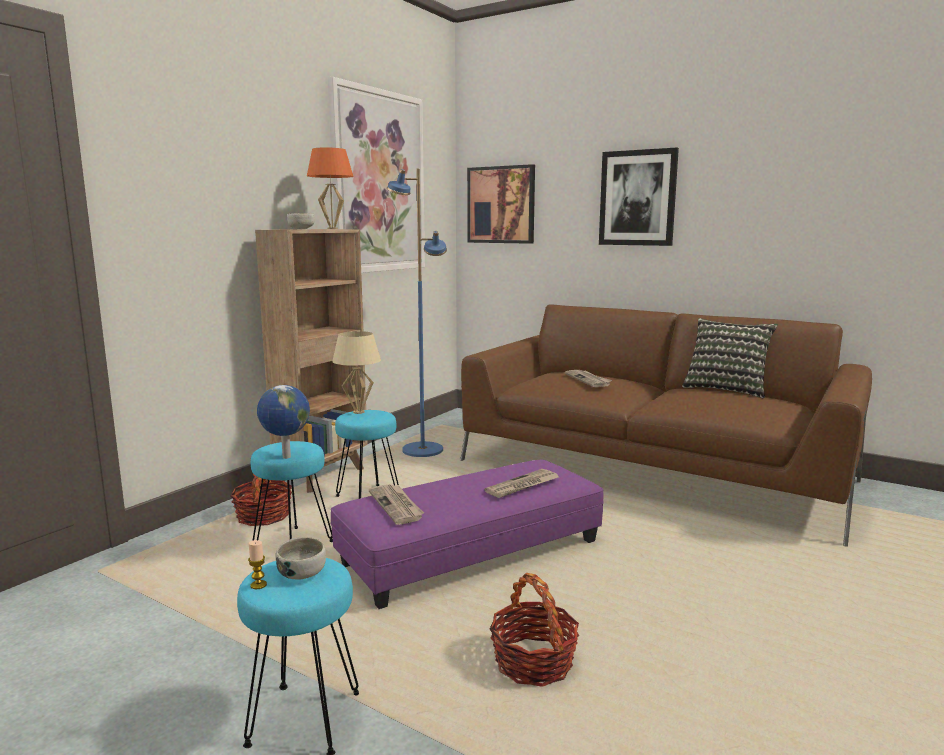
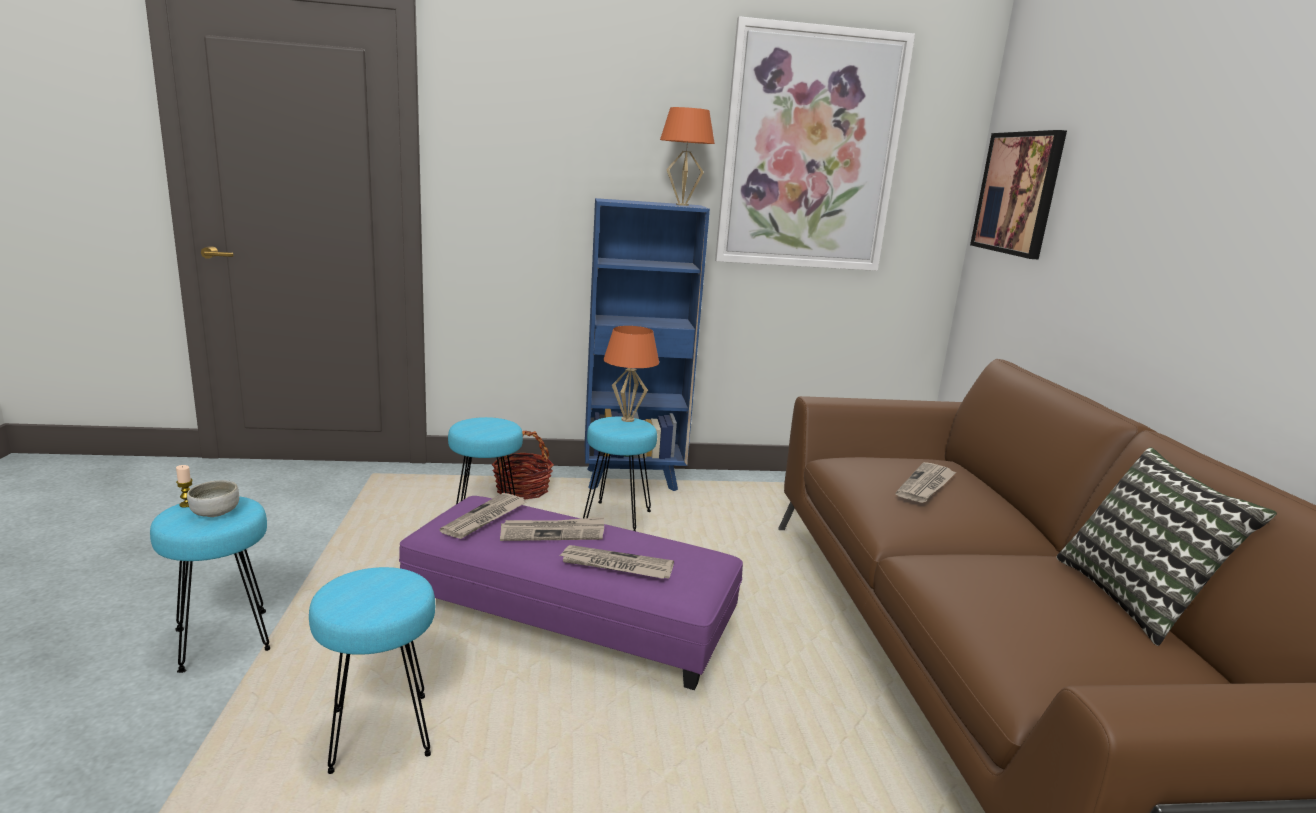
camera: 50 degrees right, 5 degrees up
(285, 457) = (465, 431): globe -> none
(301, 229) = (634, 202): bowl -> none
(323, 475) = (634, 480): brown bookcase -> blue bookcase
(358, 412) = (627, 420): beige table lamp -> orange table lamp
(422, 450) = (768, 500): blue floor lamp -> none
(452, 491) = (553, 532): none -> newspaper
(533, 662) = (380, 735): basket -> turquoise stool
(637, 198) = (1186, 200): picture -> none

